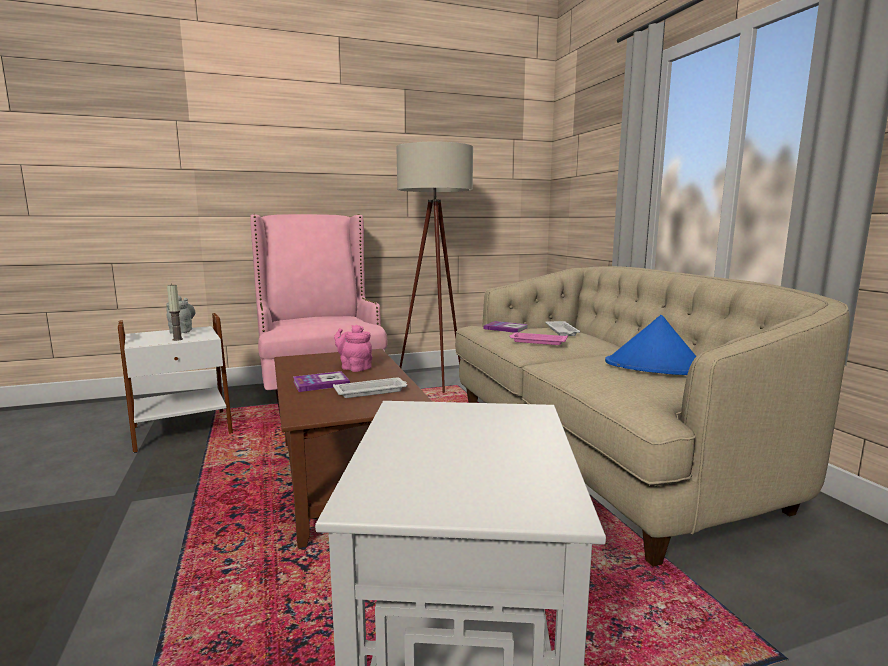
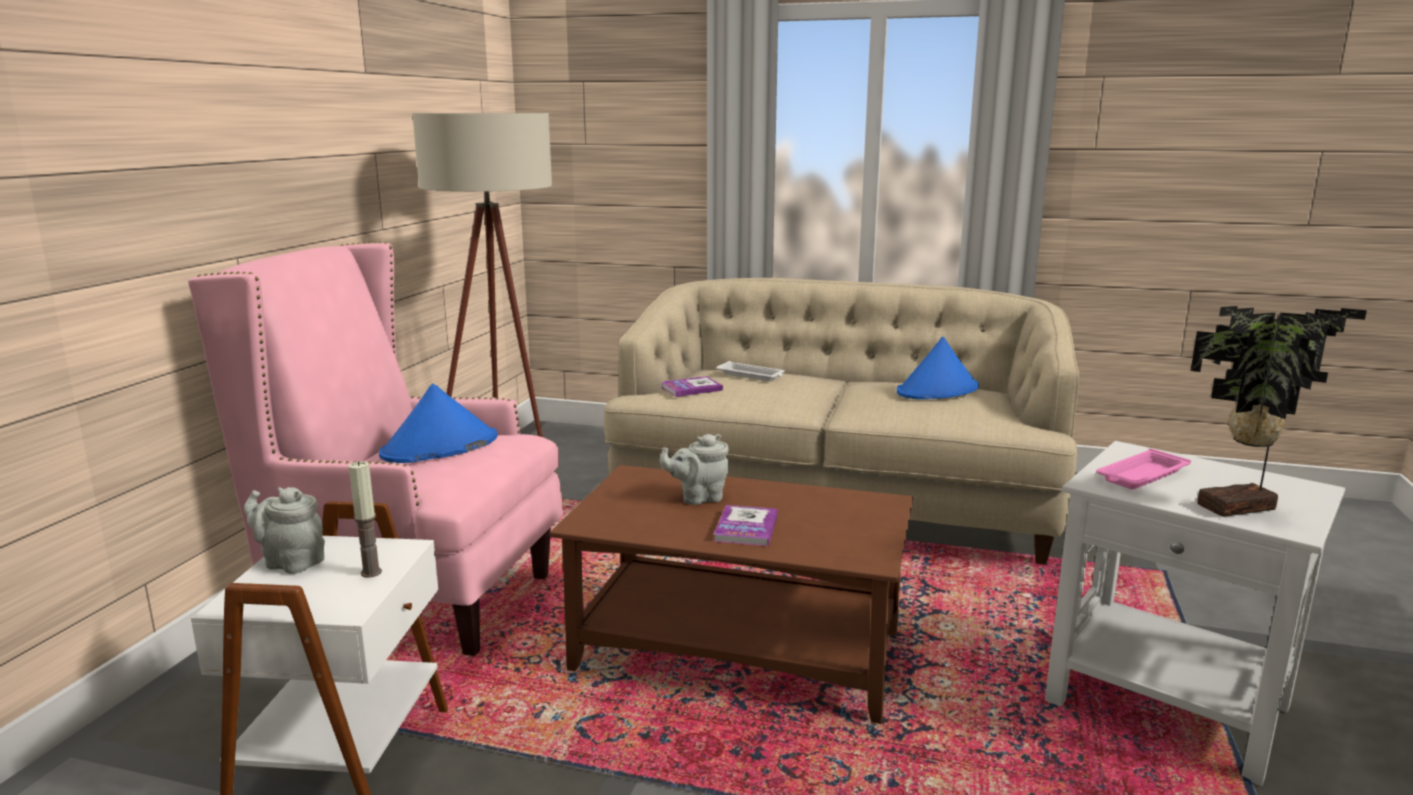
camera: 55 degrees left, 5 degrees up
(327, 318) = (439, 447): none -> blue hat
(354, 367) = (698, 498): pink teapot -> grey teapot
(372, 391) = (817, 510): white tray -> none
(404, 470) = (1241, 509): none -> potted plant
(537, 341) = (777, 395): pink tray -> pink tray (1141, 476)

